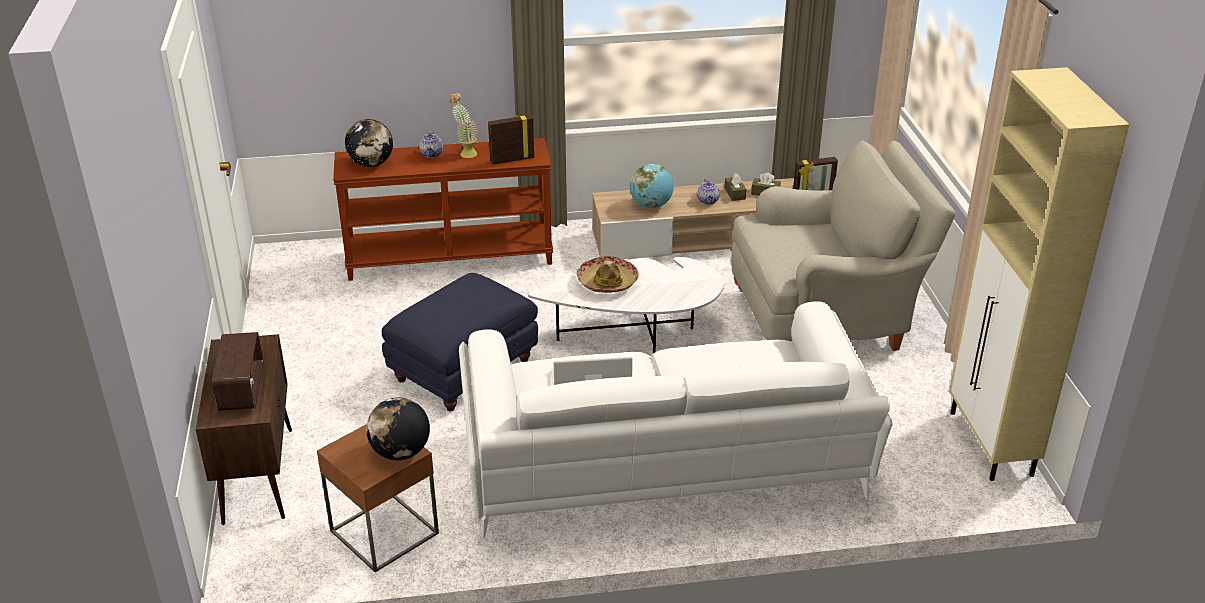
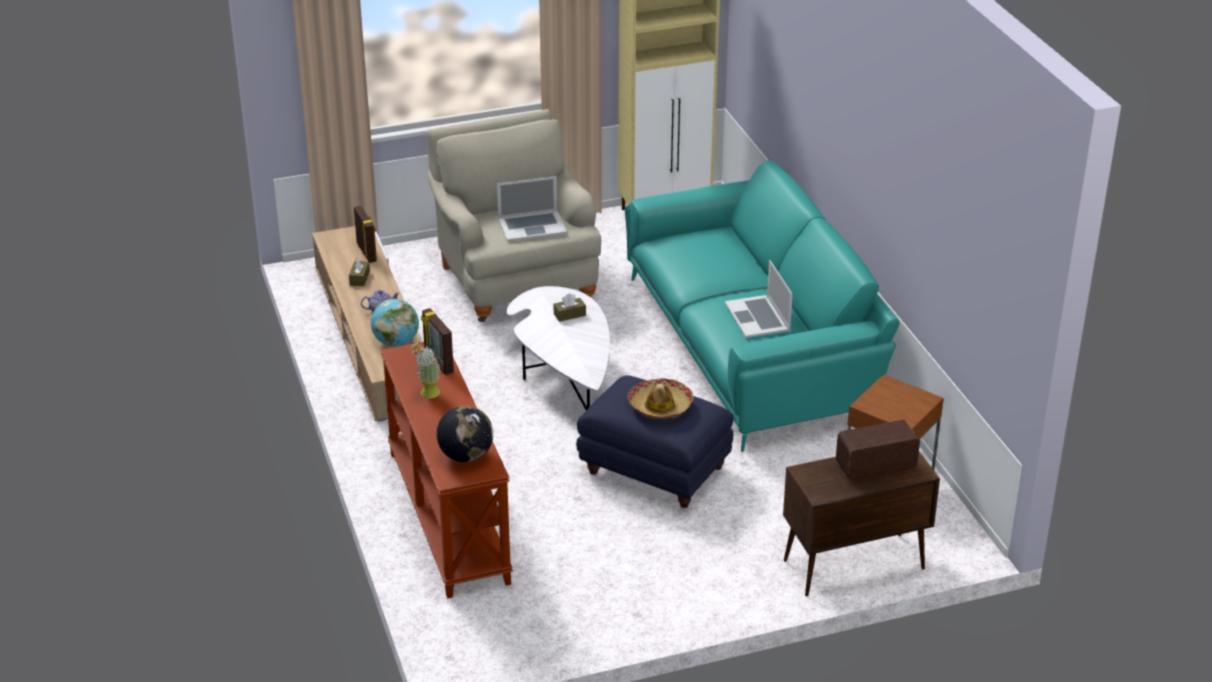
camera: 100 degrees left, 0 degrees up
(400, 452) = (891, 388): globe -> none
(432, 154) = (434, 417): teapot -> none
(607, 282) = (563, 347): hat -> hat (660, 406)
(663, 468) = (751, 348): white sofa -> turquoise sofa
(735, 193) = (363, 295): brown tissue box -> brown tissue box (569, 315)
(790, 248) = (532, 226): none -> laptop

